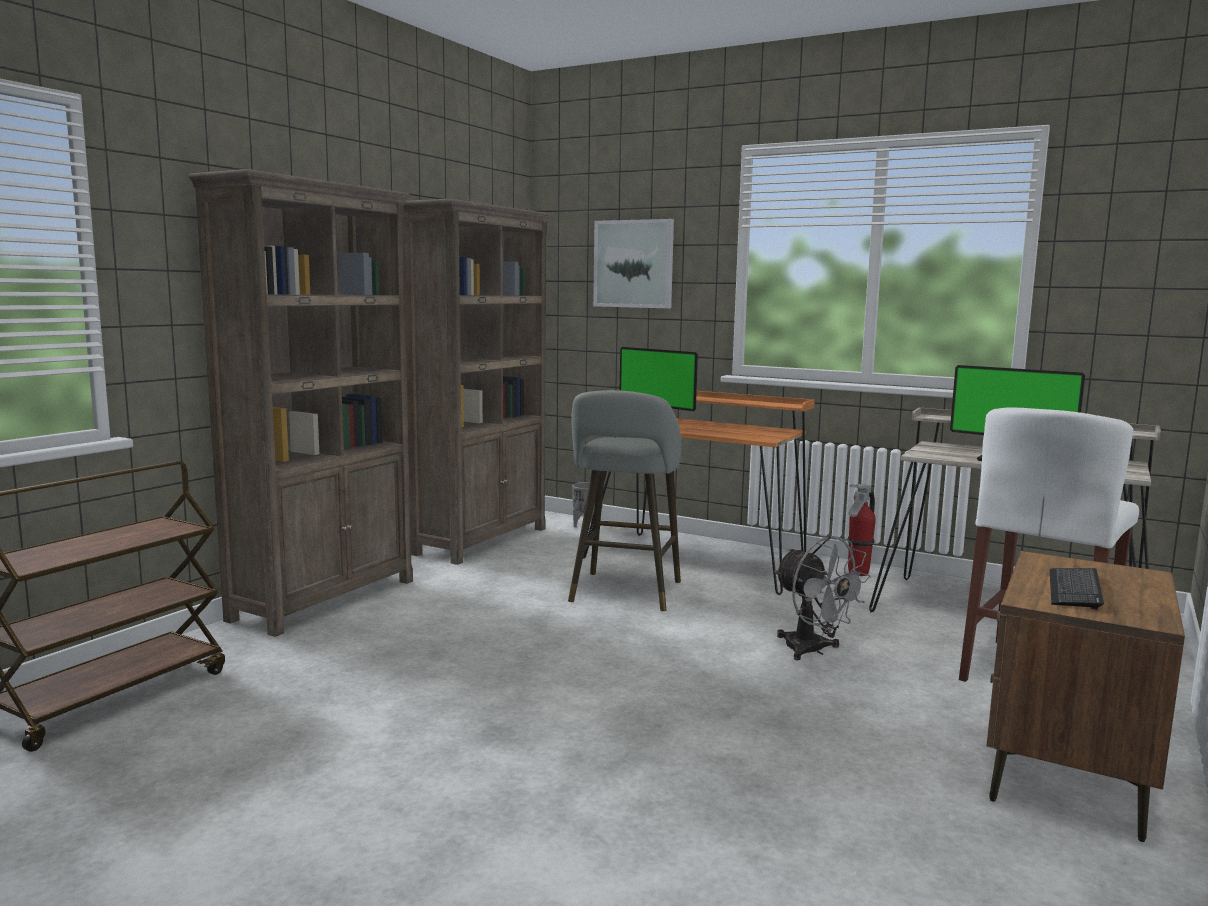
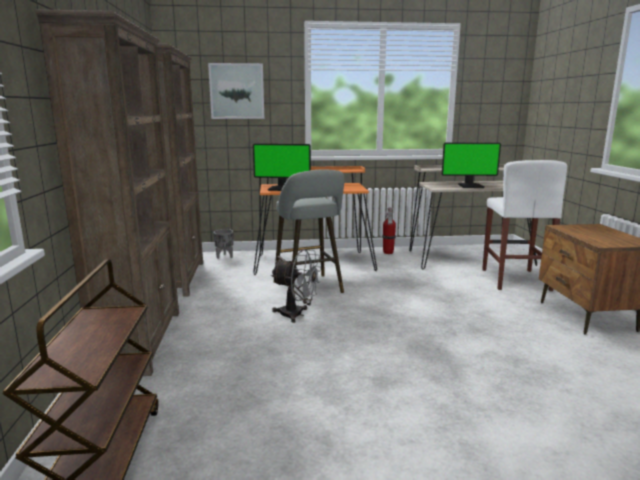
camera: 35 degrees left, 5 degrees up
(813, 651) = (433, 293): grey fan -> grey fan (297, 315)
(1074, 589) = (599, 236): keyboard -> none

